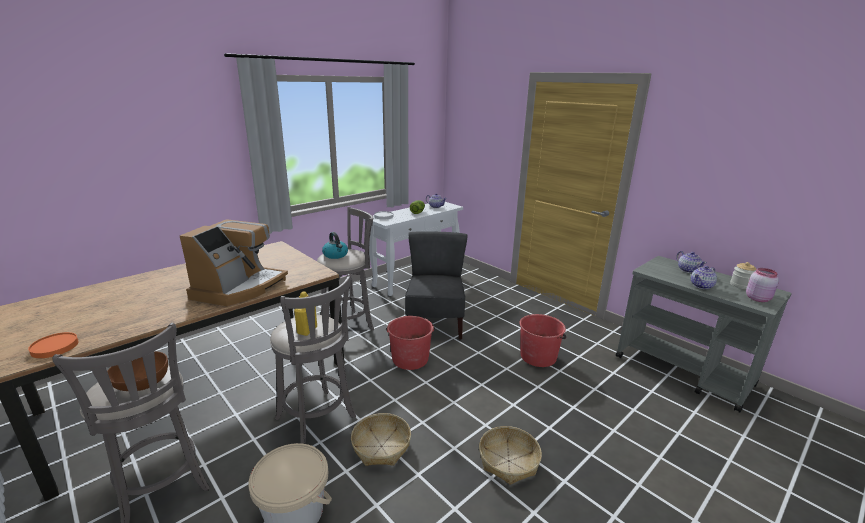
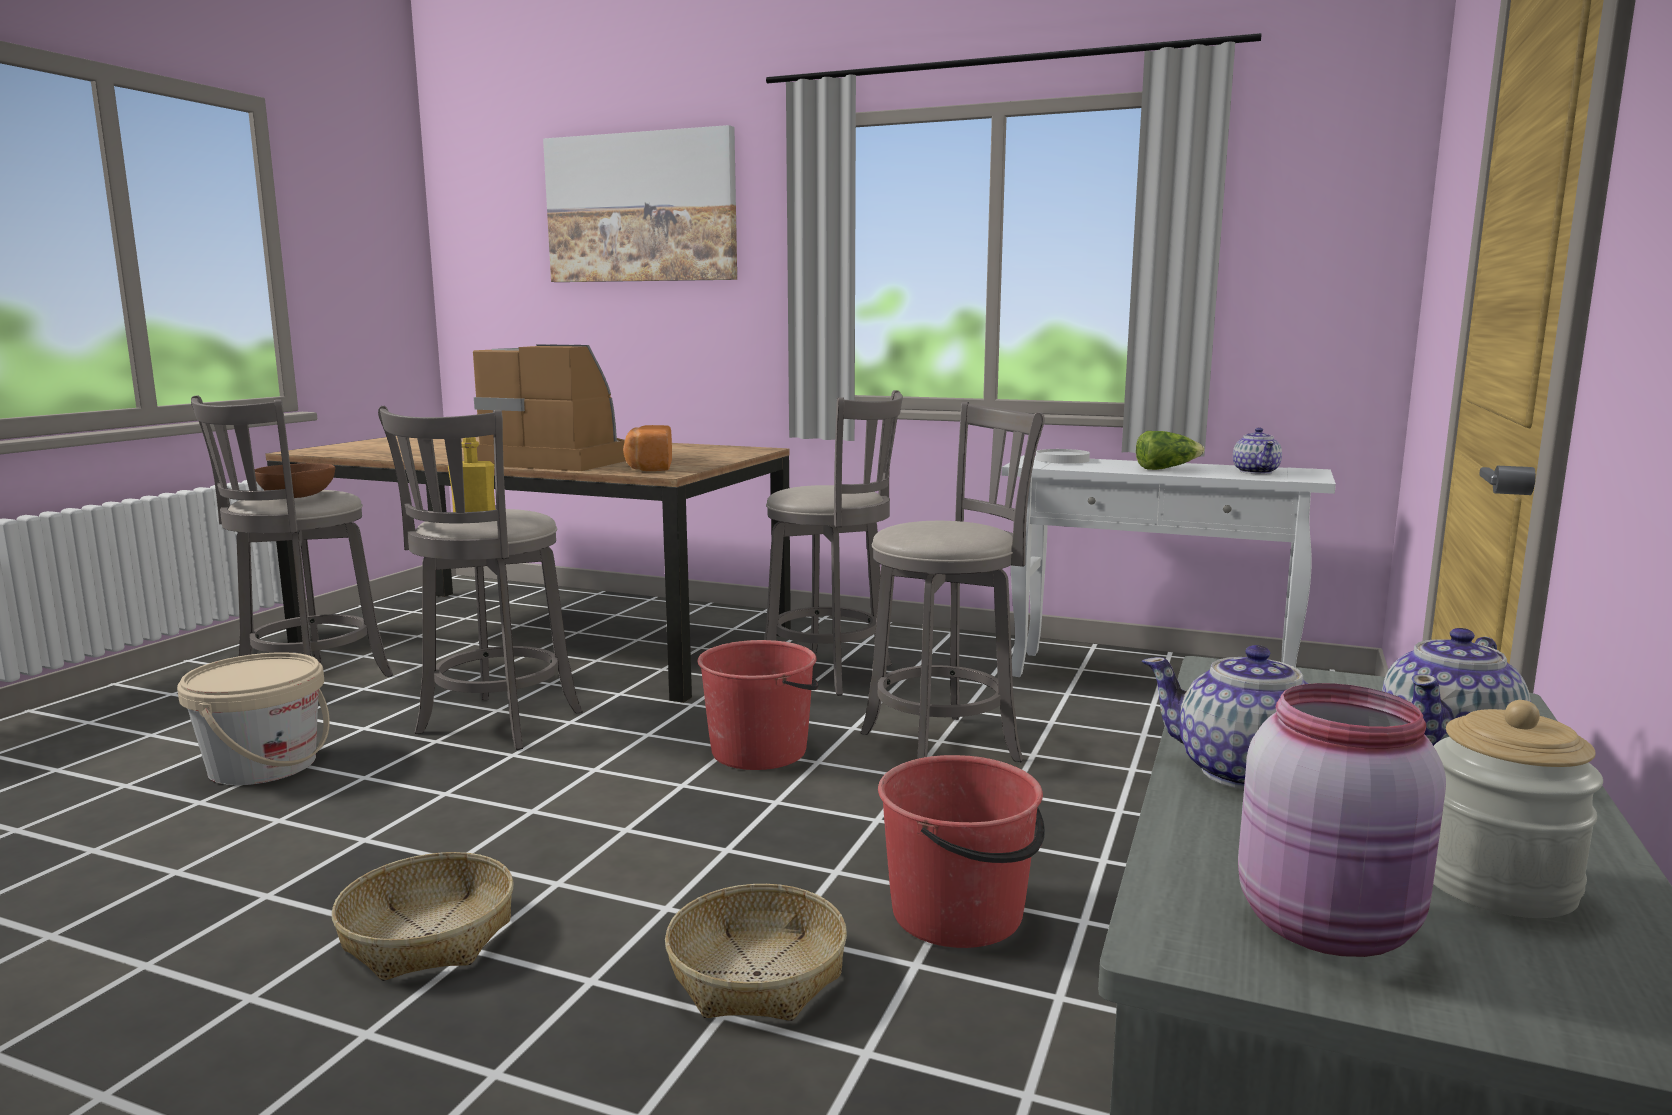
camera: 65 degrees right, 10 degrees down
(54, 347) = (340, 451): orange plate -> none
(131, 122) = (641, 208): none -> picture
(239, 288) = (557, 461): coffee machine -> coffee machine turned 150 degrees counterclockwise
(297, 273) = (648, 467): none -> bread
(336, 255) = (817, 487): kettle -> none
(381, 446) = (439, 789): basket -> basket (758, 974)
(435, 324) = (947, 745): grey chair -> grey stool

